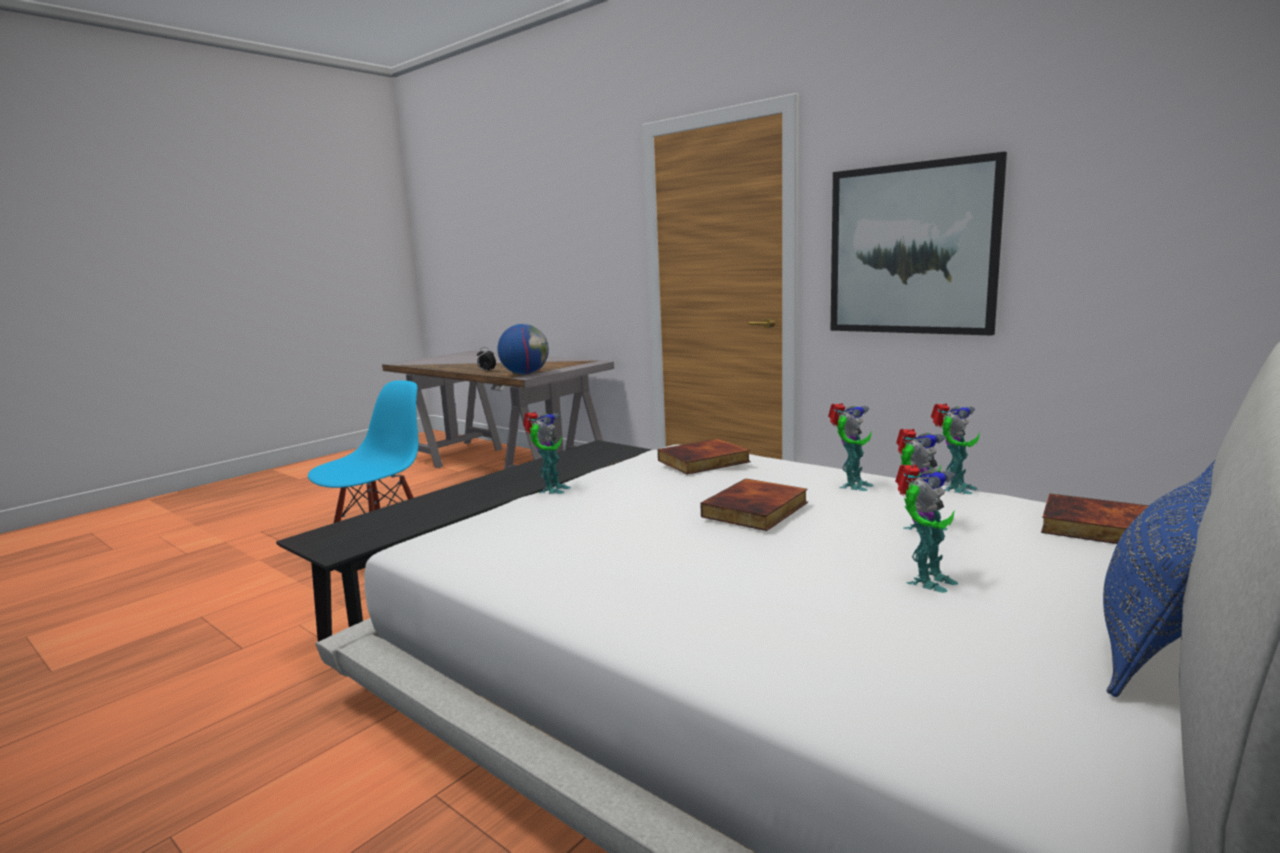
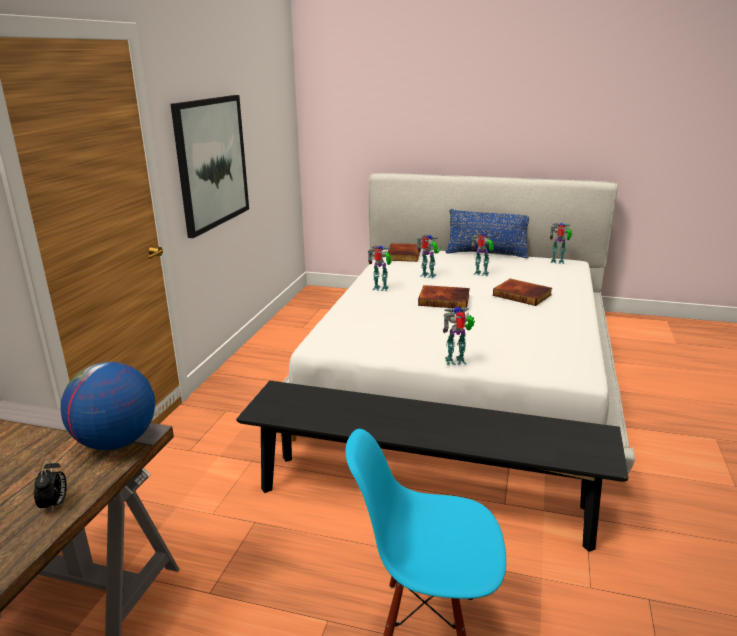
camera: 115 degrees left, 10 degrees up
(703, 461) = (371, 321): book -> book (523, 295)
(954, 488) = (369, 273): toy robot -> toy robot (558, 262)

